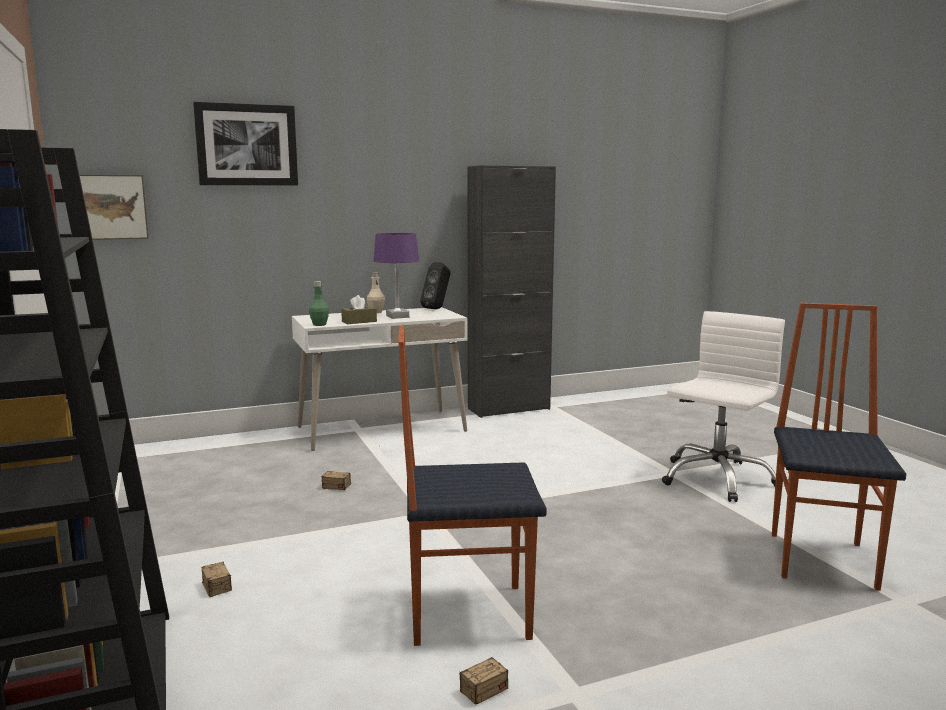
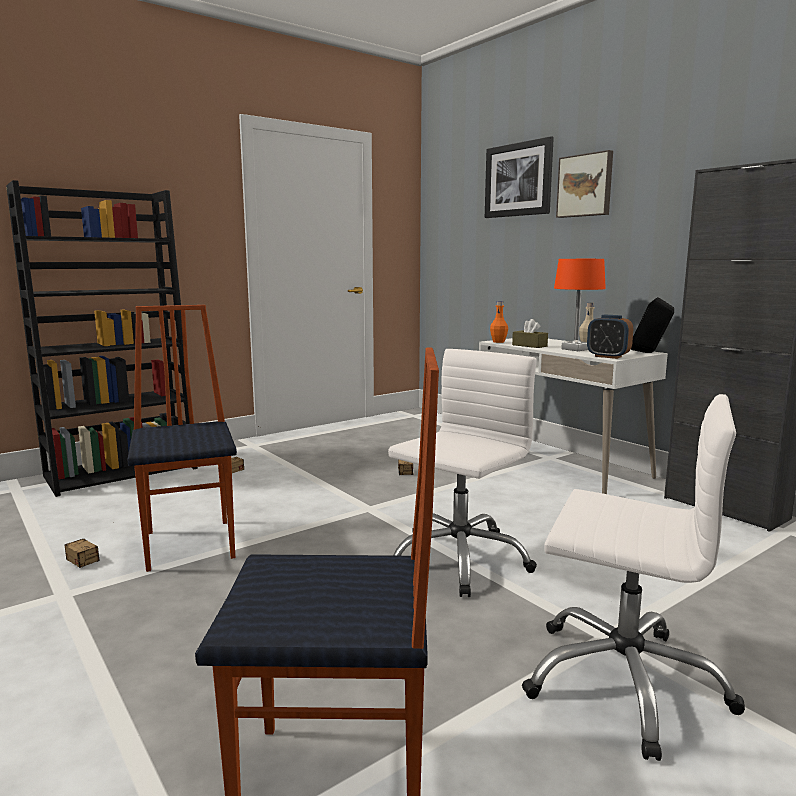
camera: 75 degrees right, 0 degrees up
(111, 207) = (443, 237): picture -> picture (585, 185)
(319, 324) = (498, 342): green bottle -> orange bottle
(397, 316) = (575, 349): purple table lamp -> orange table lamp
(446, 316) = (608, 356): none -> alarm clock
(557, 493) = (459, 559): none -> white office chair

